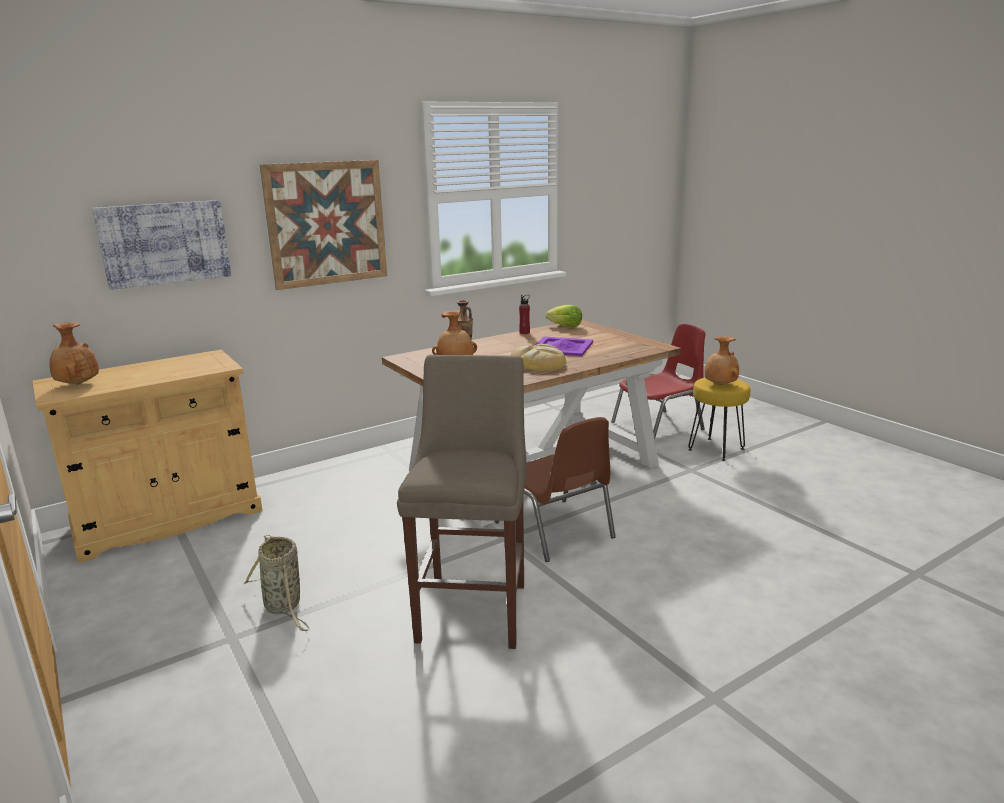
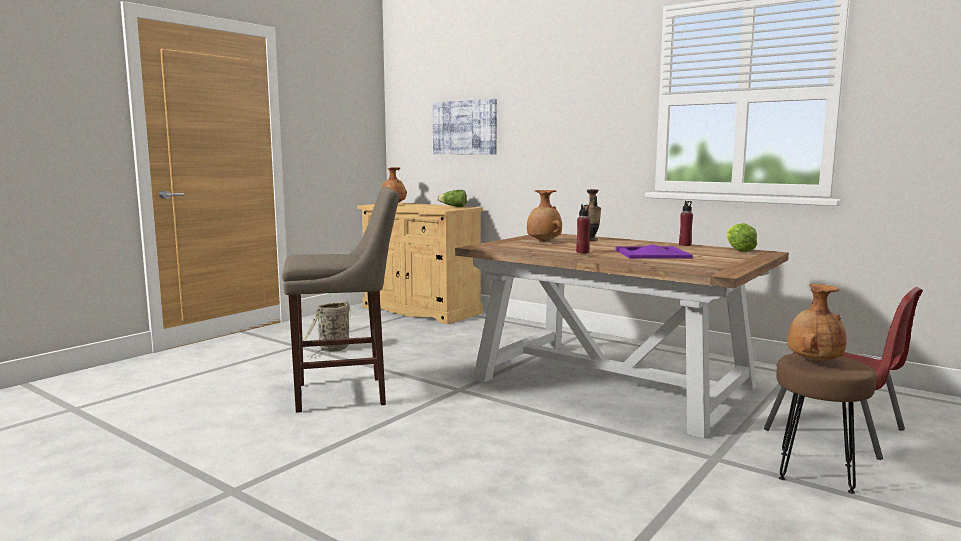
camera: 70 degrees right, 10 degrees down
(187, 359) = (453, 206): none -> lettuce
(326, 223) = (565, 120): picture -> none
(537, 363) = (582, 252): bread -> red bottle
(555, 530) = (487, 405): brown chair -> none
(717, 449) = (816, 472): yellow stool -> brown stool

